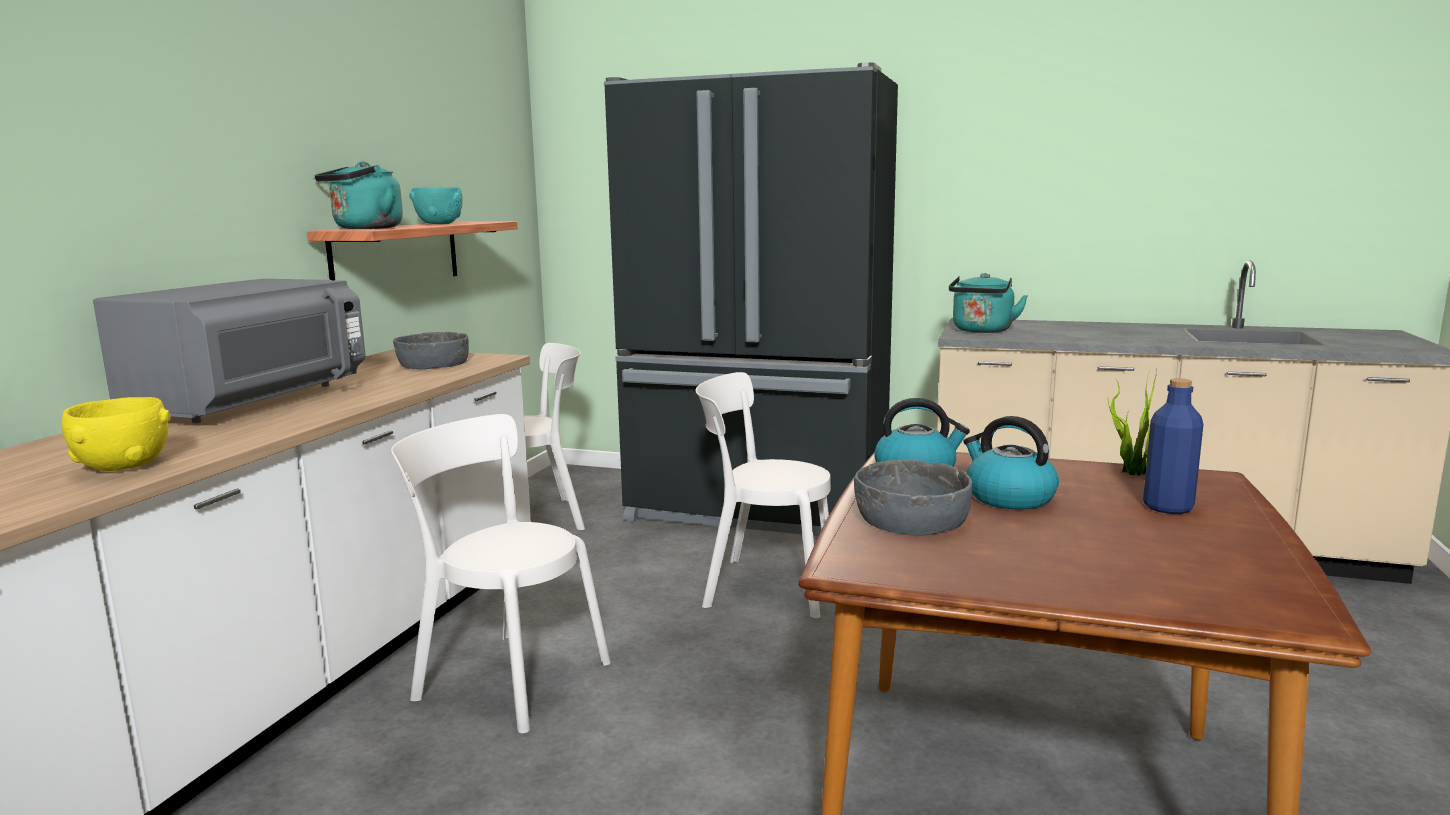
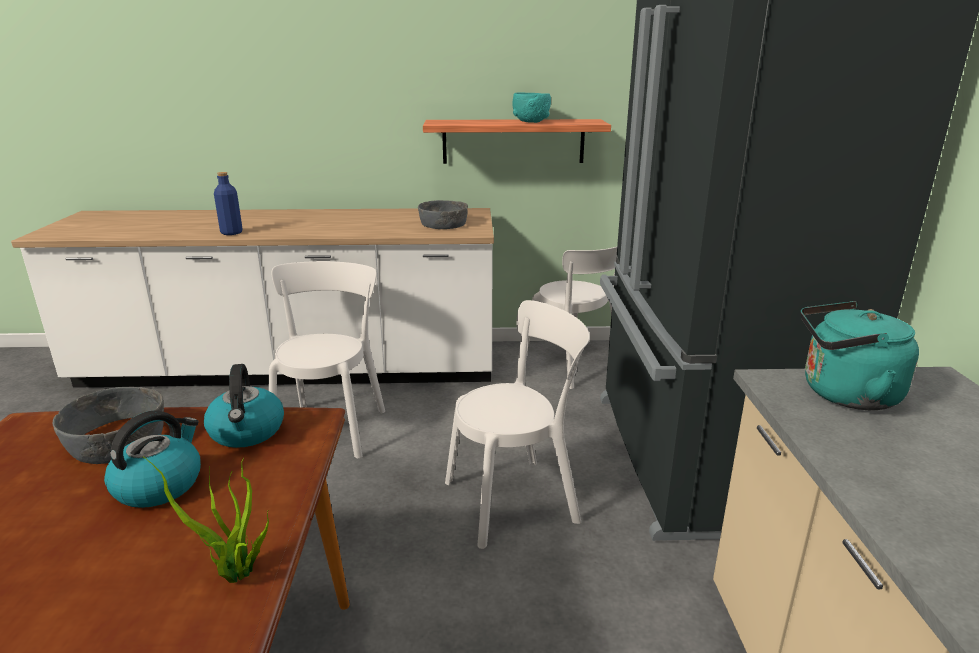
camera: 70 degrees right, 10 degrees up
(124, 467) = (183, 230): yellow bowl -> none
(252, 403) = (316, 218): grey microwave -> none
(365, 228) = (450, 122): turquoise kettle -> none
(763, 586) = (516, 499): white chair -> white chair turned 75 degrees clockwise
(1168, 507) = (96, 595): blue bottle -> blue bottle (231, 232)

